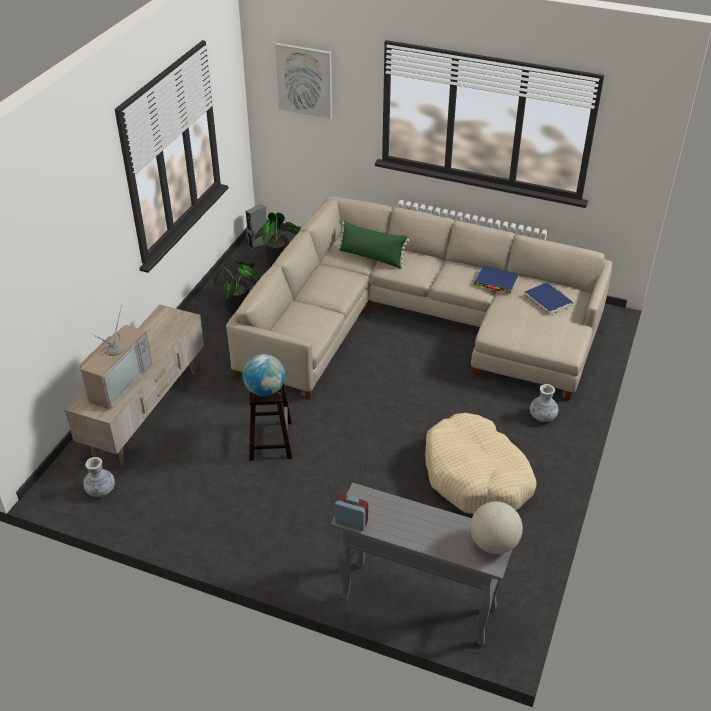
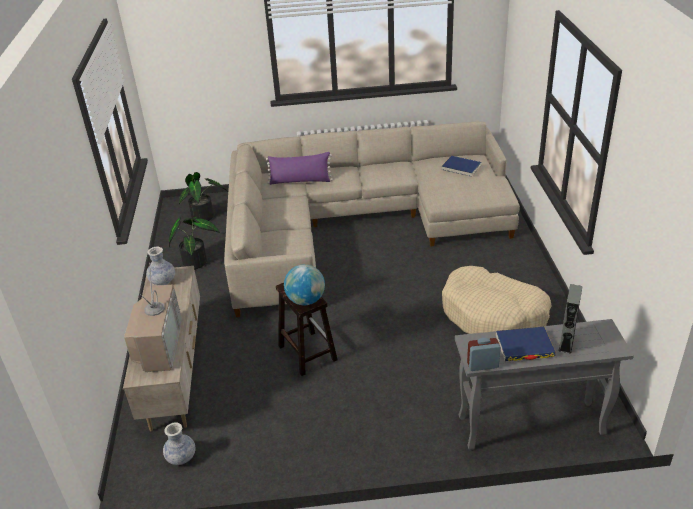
camera: 25 degrees left, 5 degrees down
(258, 244) = (176, 210): grey speaker -> grey speaker (566, 342)
(305, 80) = (191, 45): picture -> none
(371, 257) = (300, 181): green pillow -> purple pillow
(493, 543) = (603, 334): globe -> none
(496, 282) = (412, 168): blue book -> blue book (524, 346)
(542, 416) = (504, 255): vase -> vase (162, 281)

